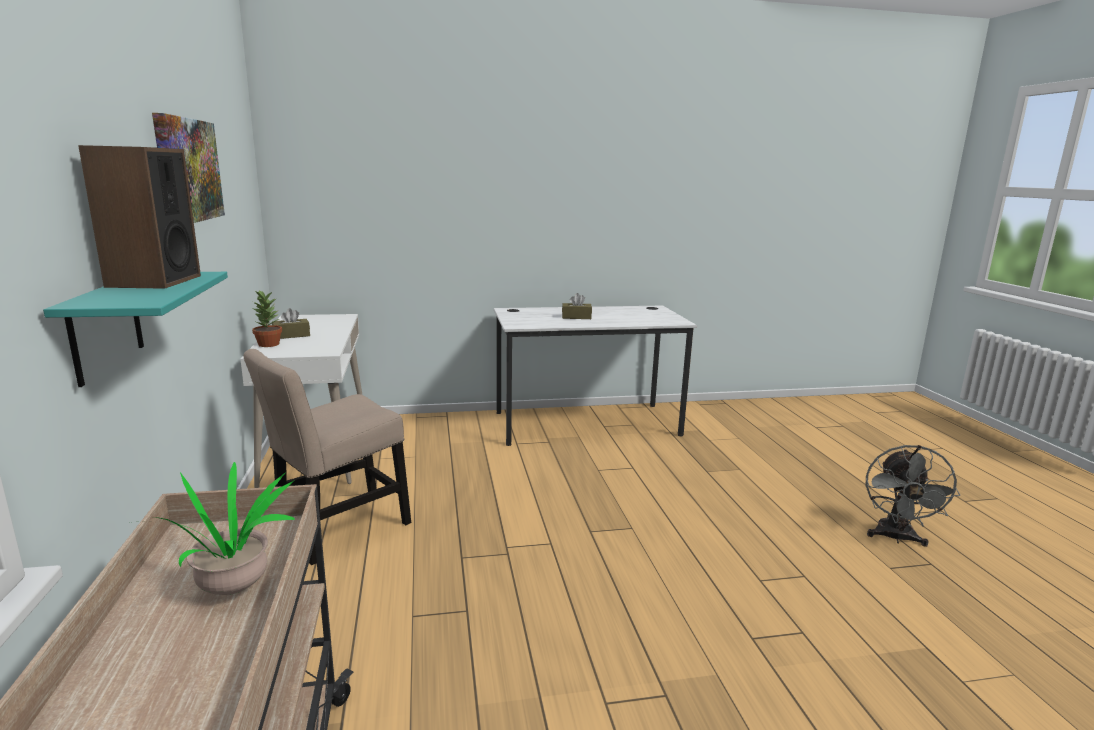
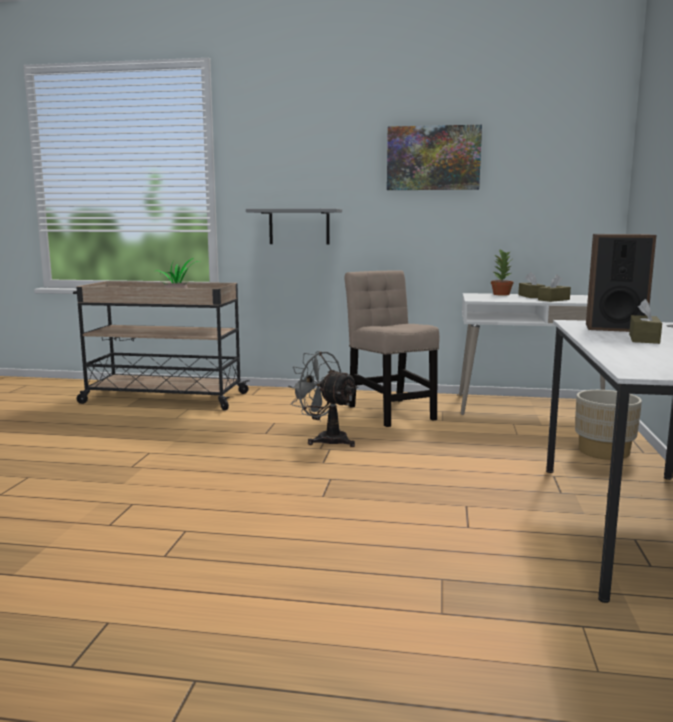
camera: 110 degrees right, 5 degrees down
(106, 326) = (299, 226): turquoise shelf -> grey shelf
(154, 281) = (308, 208): speaker -> speaker (614, 327)
(327, 330) = (553, 300): none -> brown tissue box
(451, 427) = (604, 451): none -> beige planter
(896, 538) = (145, 671): grey fan -> grey fan (326, 439)

